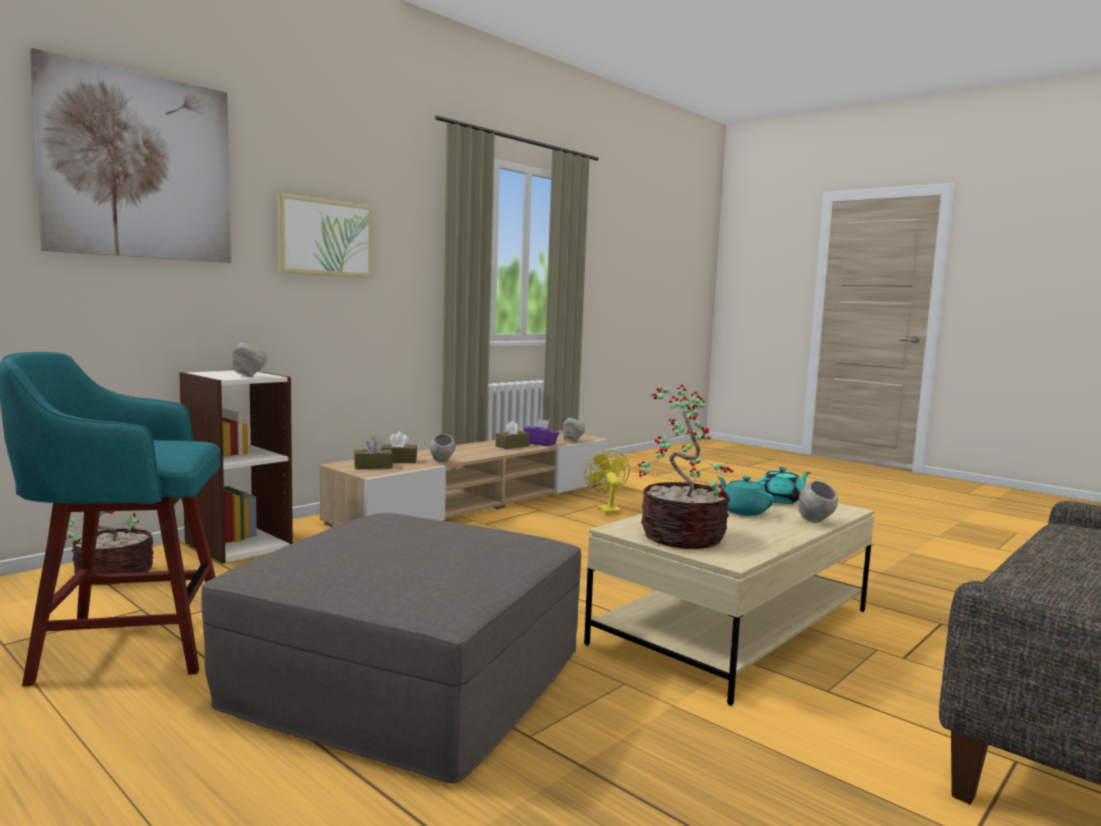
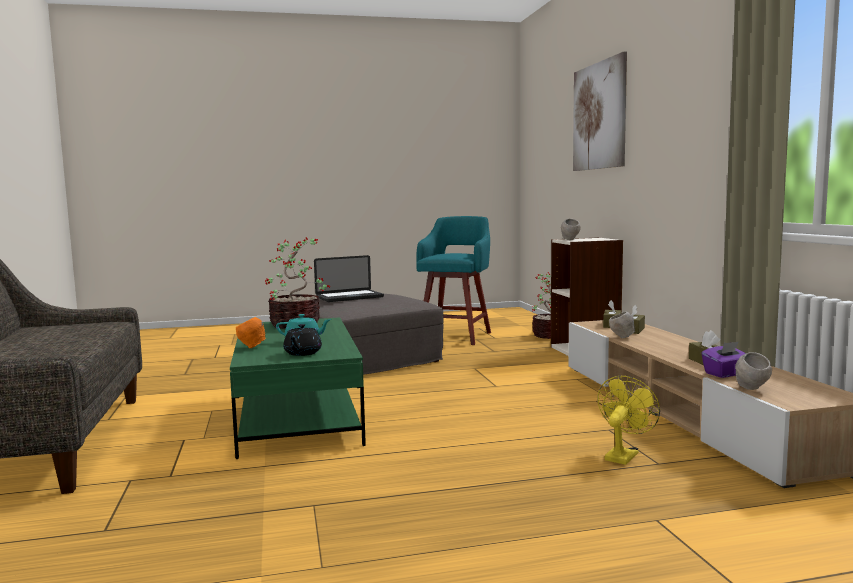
camera: 125 degrees right, 0 degrees up
(325, 237) = (668, 135): picture -> none
(416, 552) = (349, 297): none -> laptop
(606, 509) = (623, 455): yellow fan -> yellow fan turned 75 degrees counterclockwise
(734, 627) = (297, 415): beige coffee table -> green coffee table
(781, 500) = (302, 353): turquoise teapot -> black teapot
(815, 522) = (251, 347): grey bowl -> orange bowl

